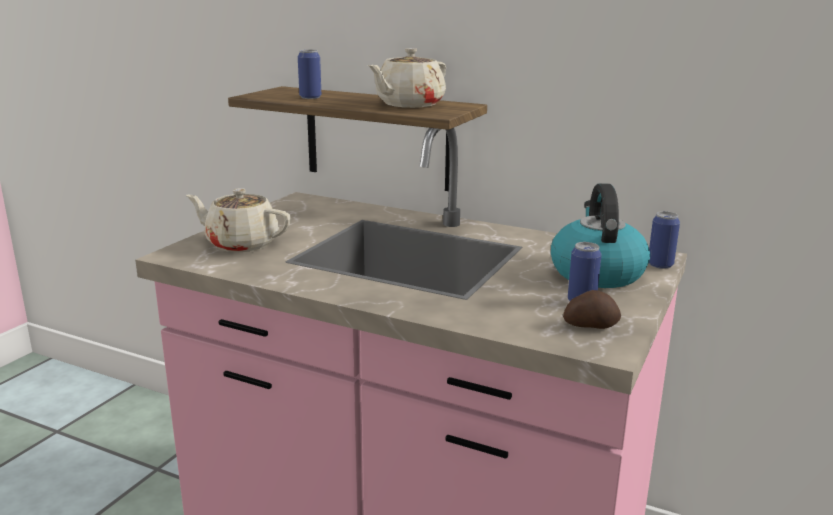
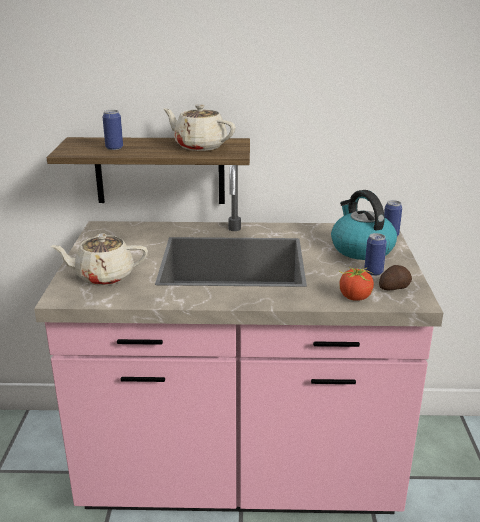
camera: 25 degrees left, 5 degrees up
(409, 104) = (199, 146): beige teapot -> beige teapot turned 105 degrees clockwise
(517, 325) = (354, 297): none -> tomato

